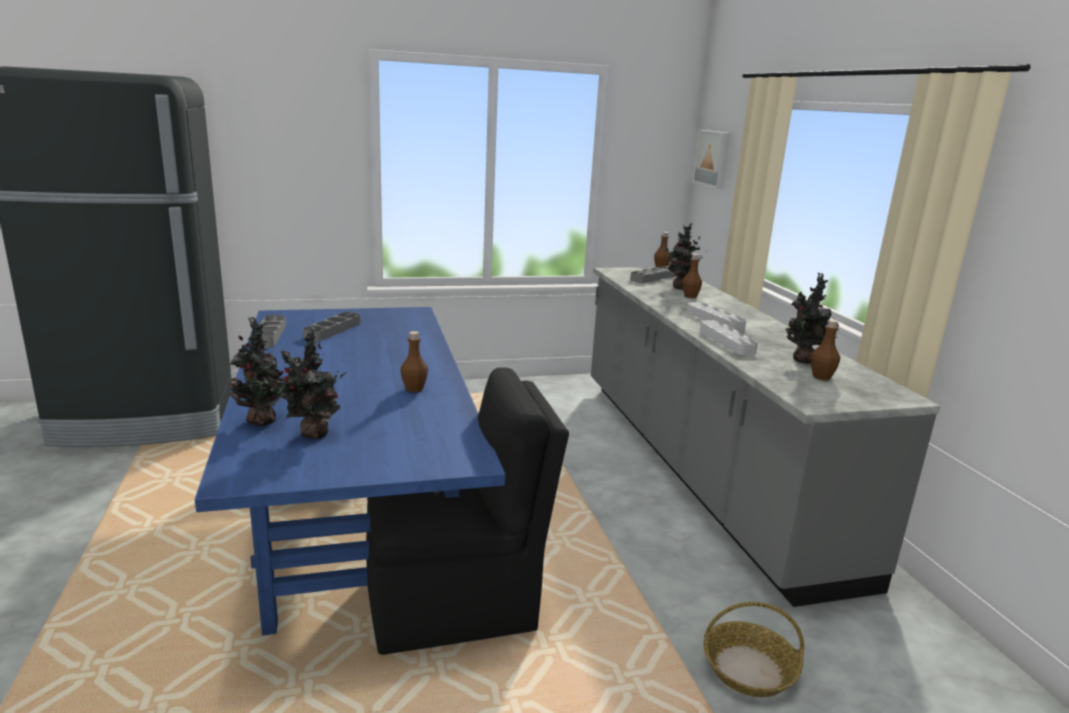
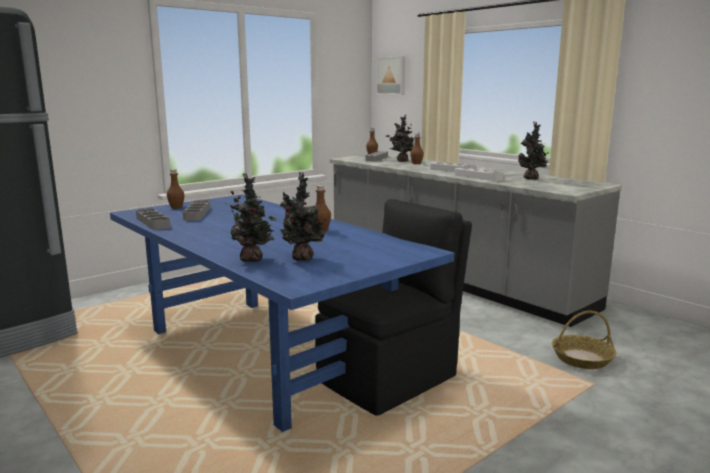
camera: 25 degrees left, 5 degrees down
(821, 377) = (552, 183): brown bottle -> brown bottle (176, 207)

